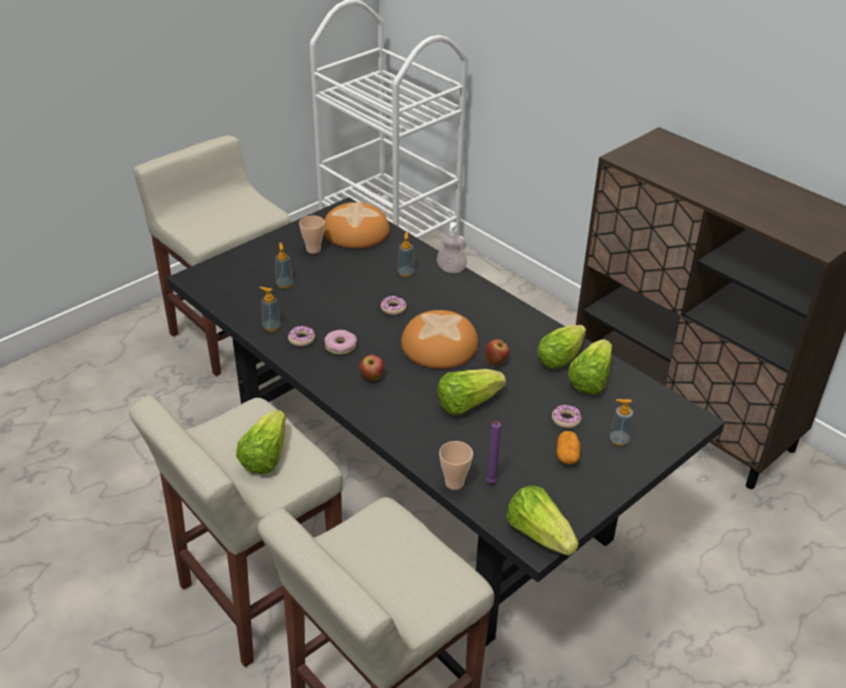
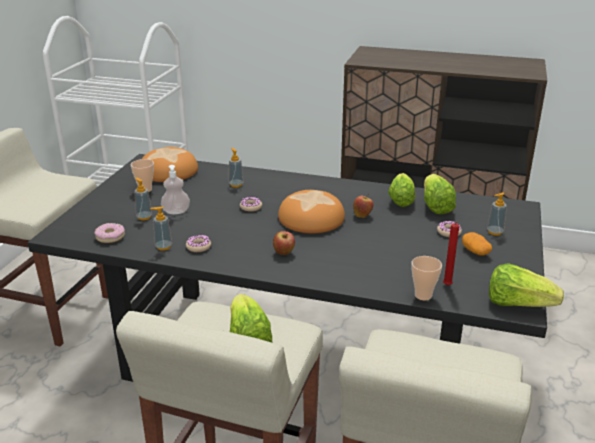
camera: 30 degrees left, 10 degrees down
(340, 346) = (236, 241): donut -> donut (110, 237)
(451, 269) = (267, 174): soap dispenser -> soap dispenser (176, 211)
(467, 403) = (372, 245): lettuce -> none
(490, 483) = (447, 286): purple candle -> red candle

